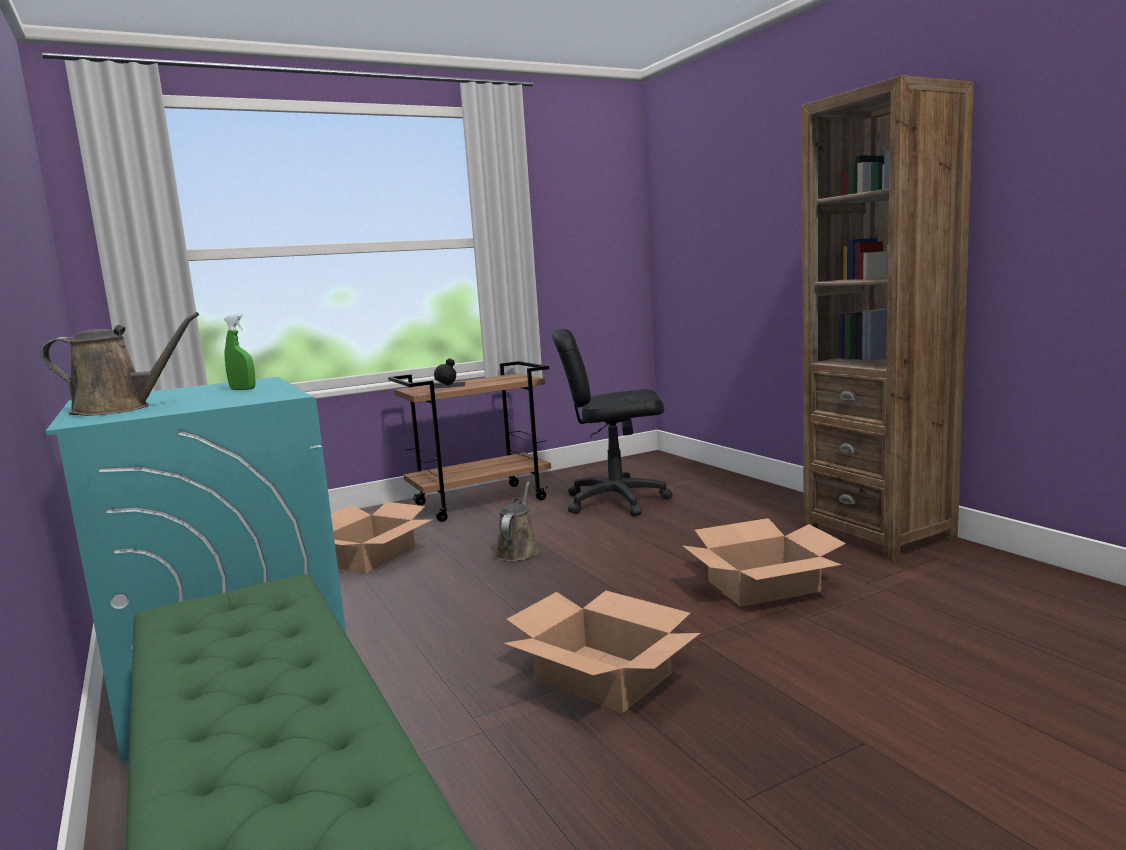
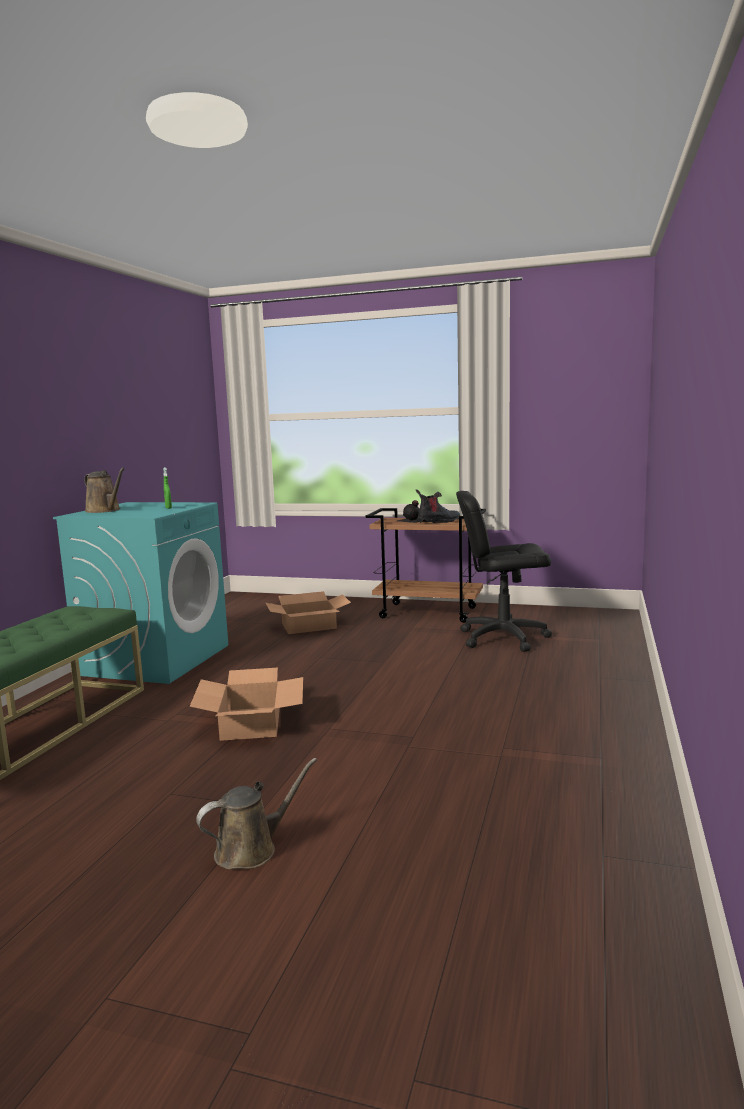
camera: 45 degrees right, 0 degrees up
(487, 381) = (439, 521): none -> boot
(517, 551) = (373, 648): brown watering can -> brown watering can (251, 849)
(615, 501) = (503, 637): black office chair -> black office chair turned 45 degrees counterclockwise
(763, 586) = (437, 720): cardboard box -> none
(878, 534) = (611, 725): brown bookcase -> none

